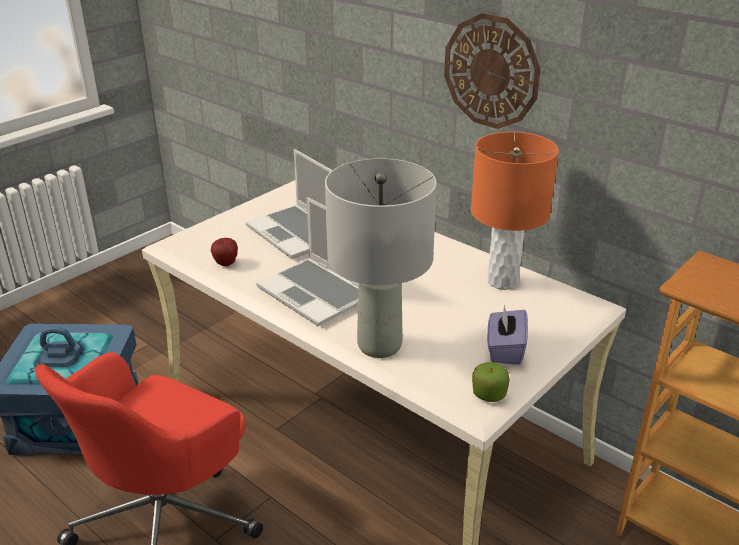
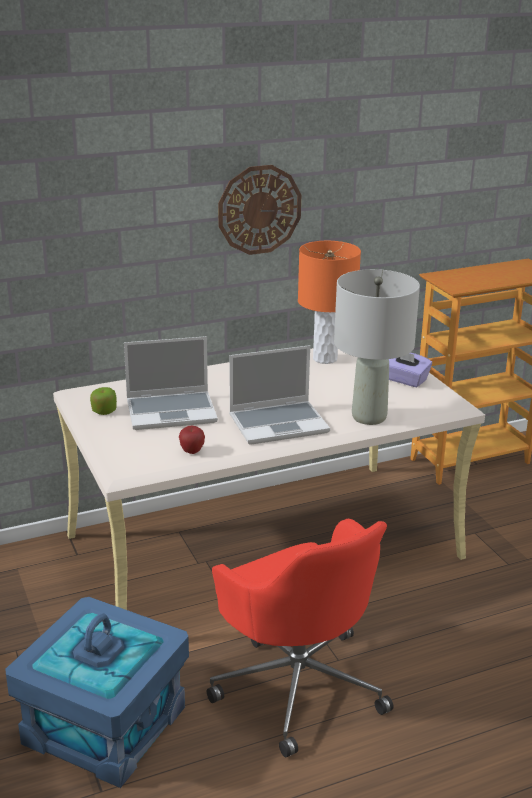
camera: 65 degrees left, 5 degrees down
(489, 394) = (448, 397): apple -> apple (104, 411)

